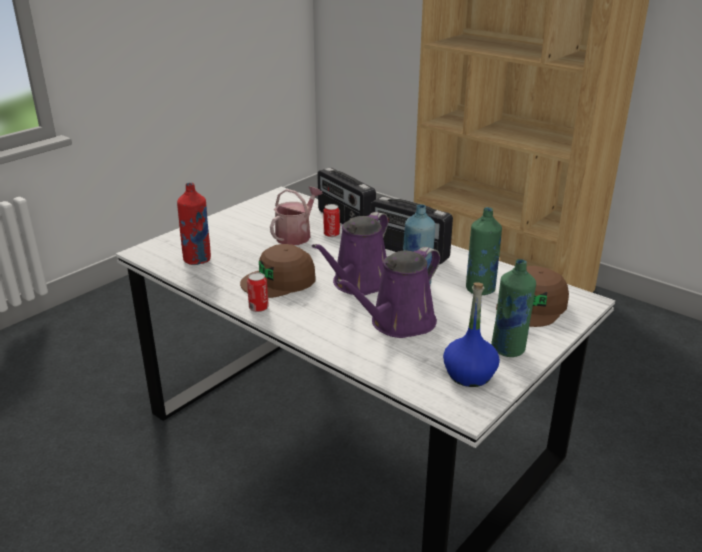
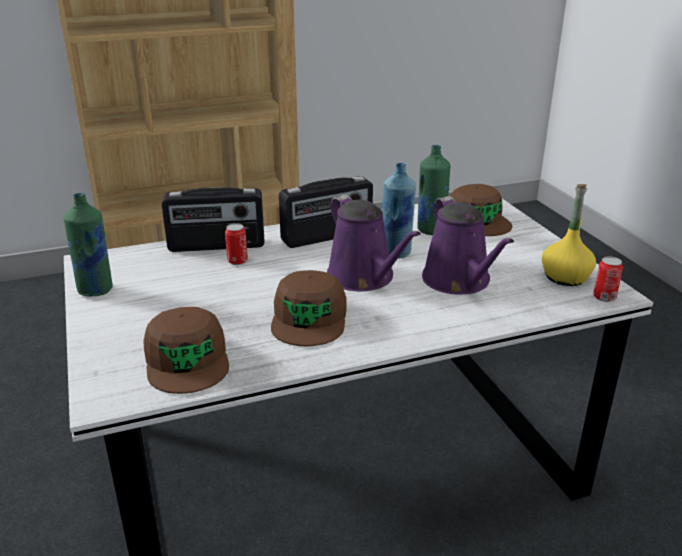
camera: 60 degrees left, 0 degrees up
(197, 260) = (187, 360): red bottle -> brown cap
(258, 308) = (358, 347): can -> can (604, 297)
(296, 235) = (212, 280): watering can -> none
(469, 374) = (565, 277): blue bottle -> yellow bottle
(508, 349) = (537, 250): green bottle -> green bottle (96, 290)

